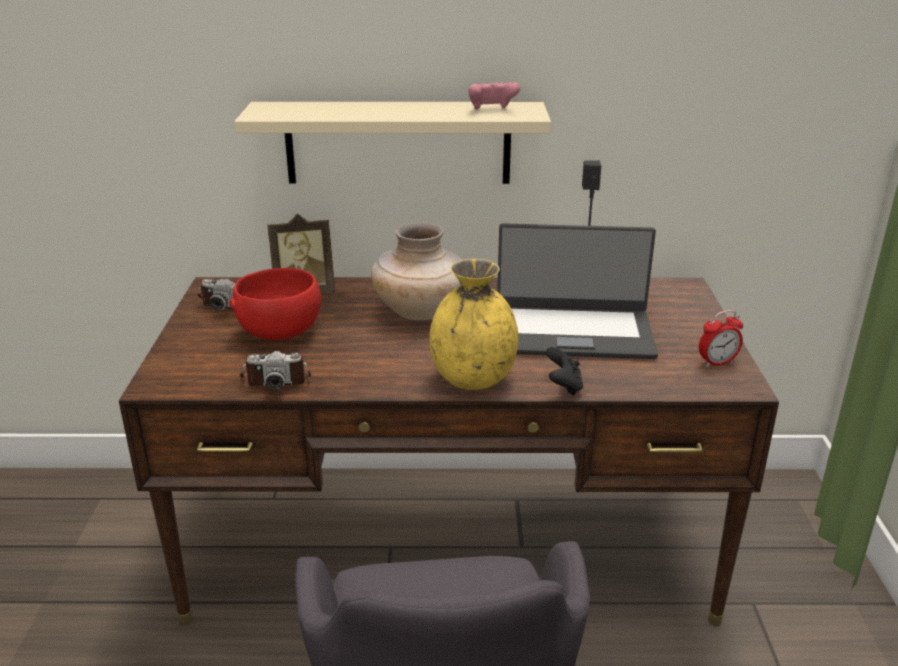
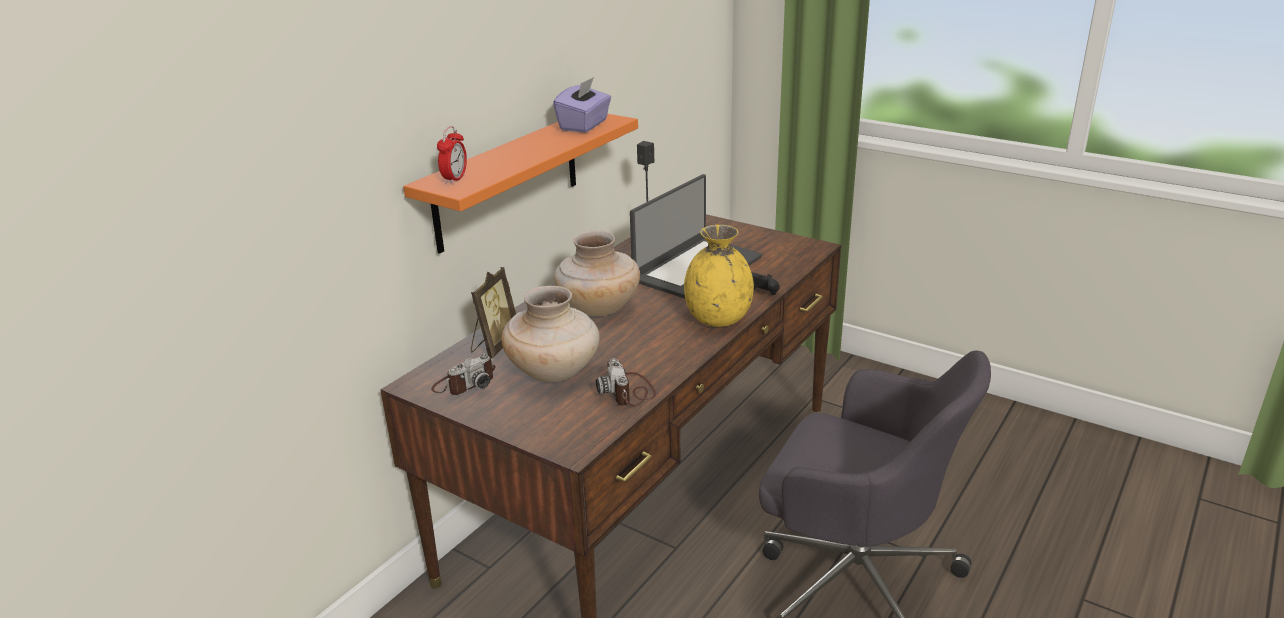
camera: 55 degrees left, 0 degrees up
(276, 378) = (629, 392): camera -> camera turned 135 degrees clockwise
(281, 332) = (554, 372): red bowl -> beige vase
(398, 143) = (507, 180): beige shelf -> orange shelf
(491, 110) = (584, 125): pink game controller -> purple tissue box
(717, 363) = (785, 243): alarm clock -> alarm clock (455, 179)

